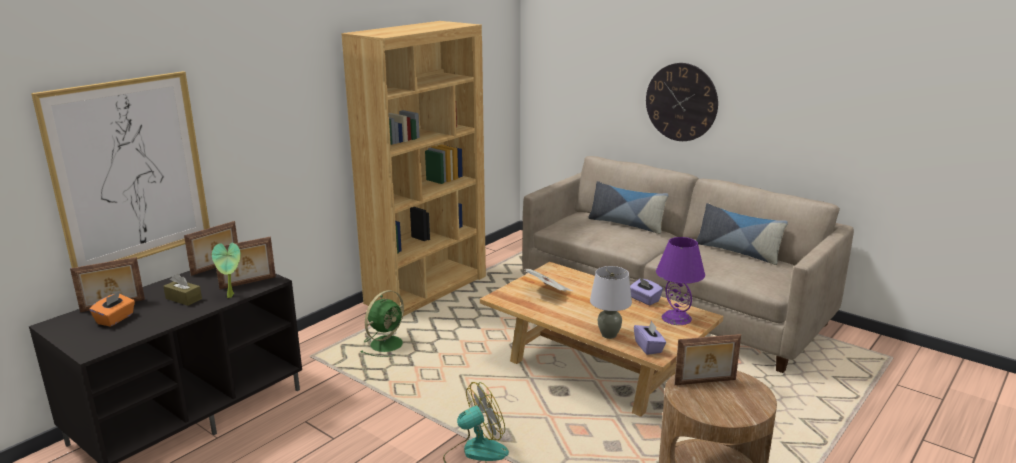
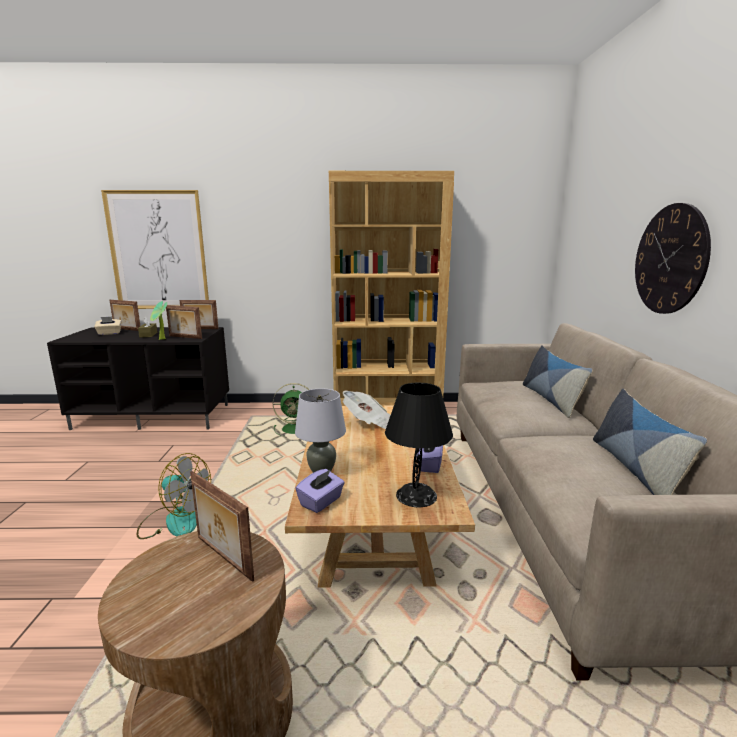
camera: 50 degrees right, 5 degrees down
(115, 319) = (109, 333): orange tissue box -> beige tissue box
(676, 318) = (416, 496): purple table lamp -> black table lamp

